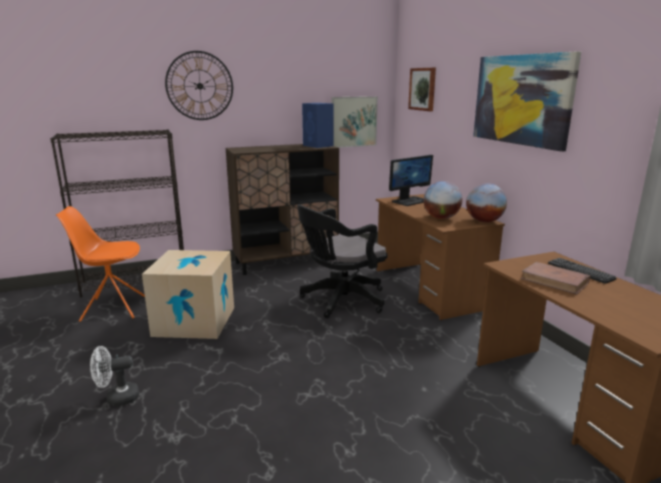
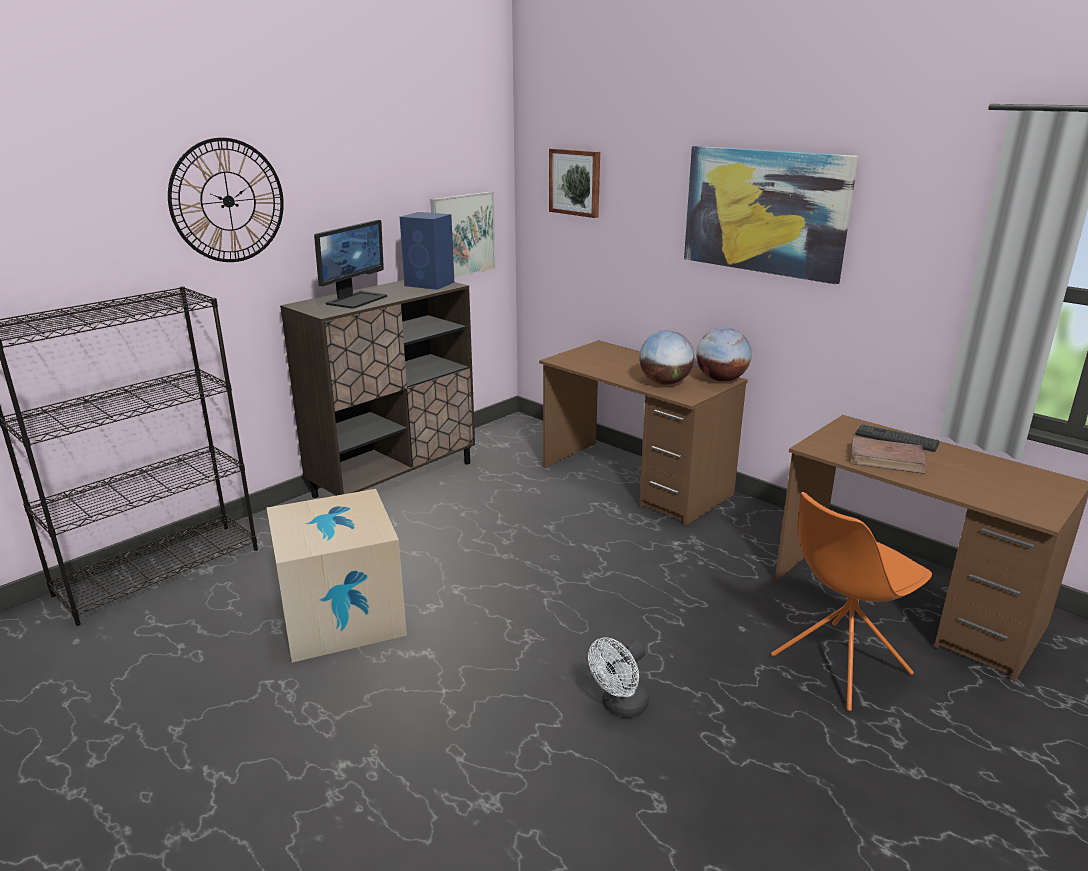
camera: 25 degrees left, 5 degrees up
(112, 308) = (168, 631): orange chair -> orange chair (838, 665)
(117, 398) = (341, 778): white fan -> white fan (620, 707)
(340, 301) = (533, 527): black office chair -> none
(410, 201) = (592, 358): monitor -> monitor (356, 300)

